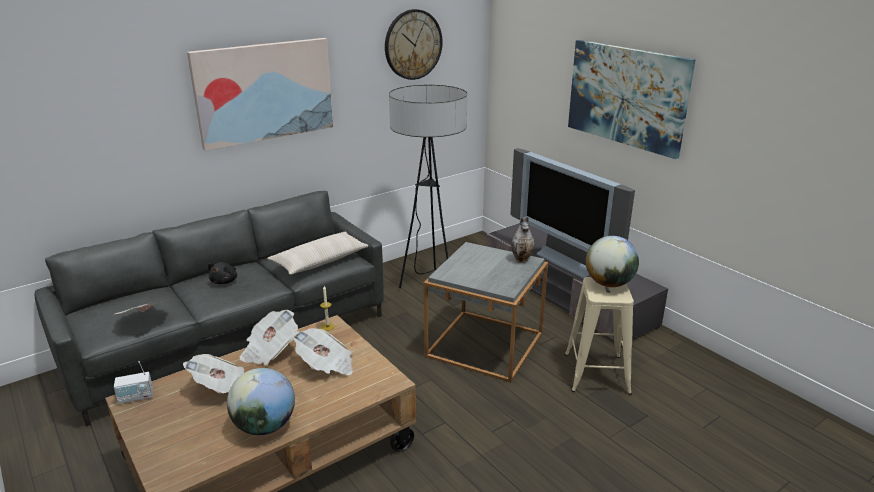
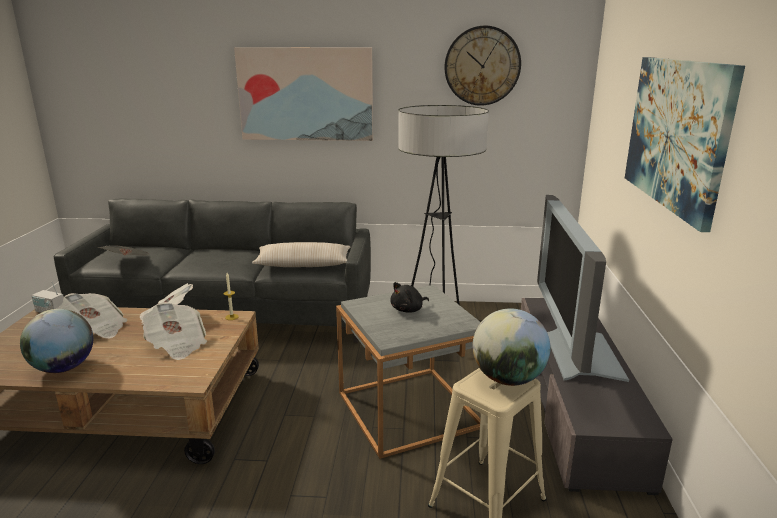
camera: 40 degrees right, 5 degrees down
(225, 281) = (218, 256): black plush toy -> black plush toy (408, 310)
(522, 259) = (459, 319): vase -> none

